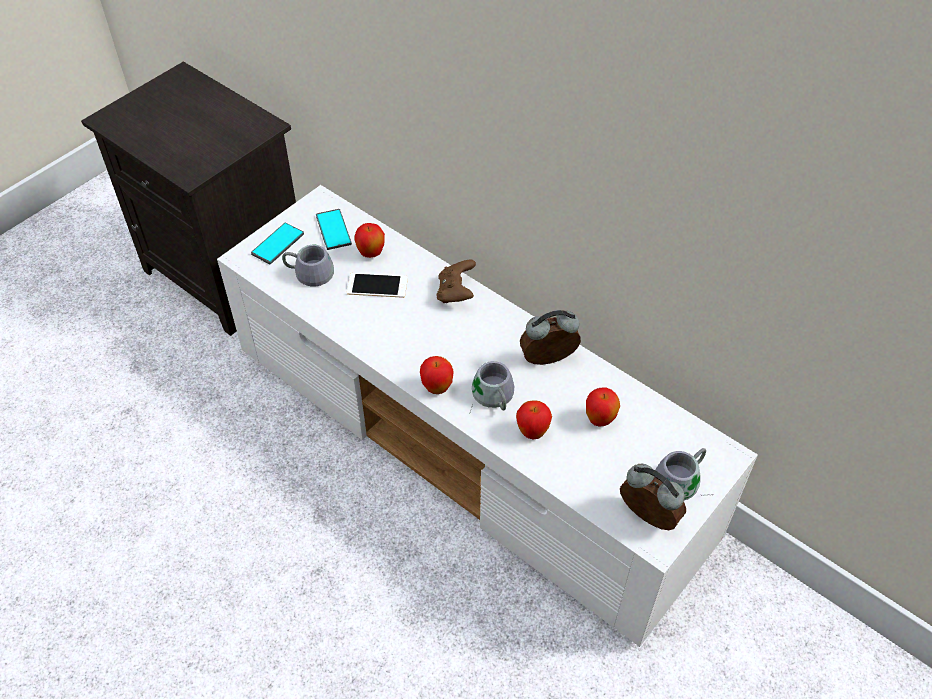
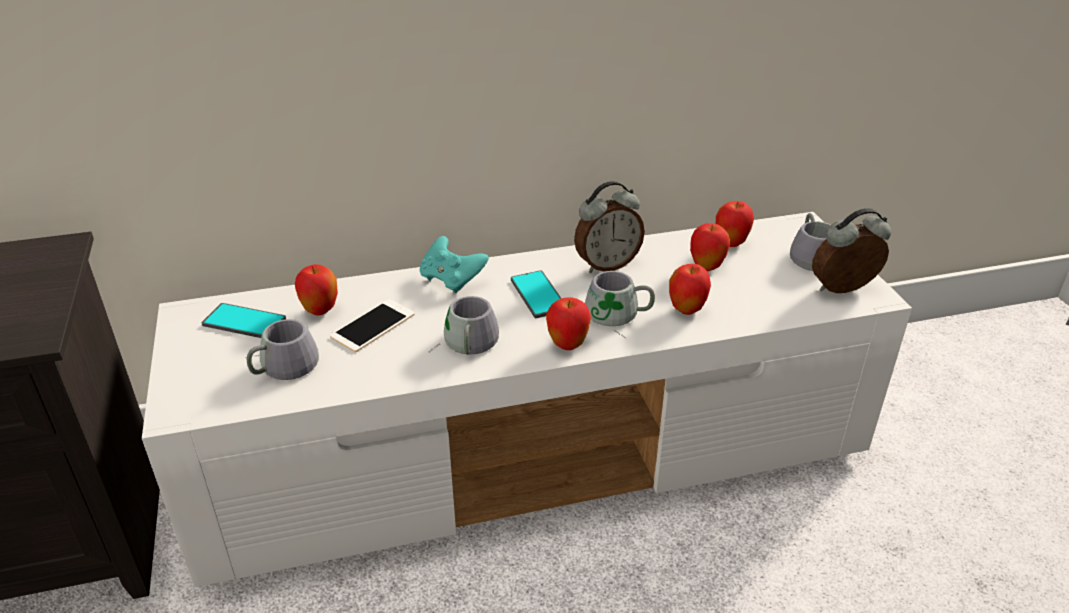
camera: 55 degrees left, 15 degrees down
(278, 244) = (200, 373): phone -> phone (538, 295)
(396, 337) = (464, 344): none -> grey mug
(456, 293) = (452, 280): brown game controller -> turquoise game controller
(548, 361) = (606, 264): alarm clock -> alarm clock turned 135 degrees counterclockwise
(649, 420) = (731, 243): none -> apple

